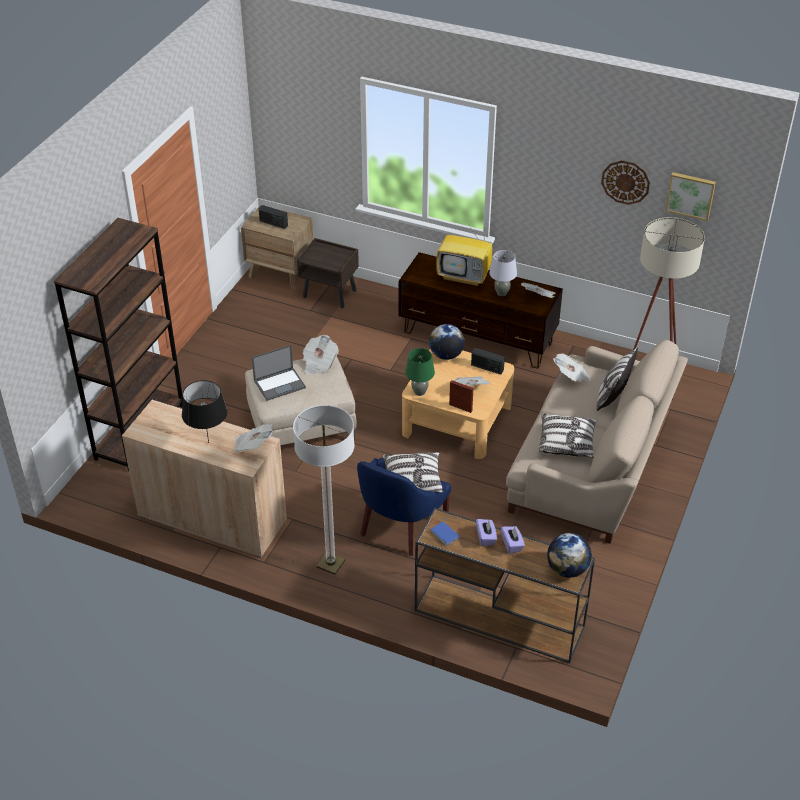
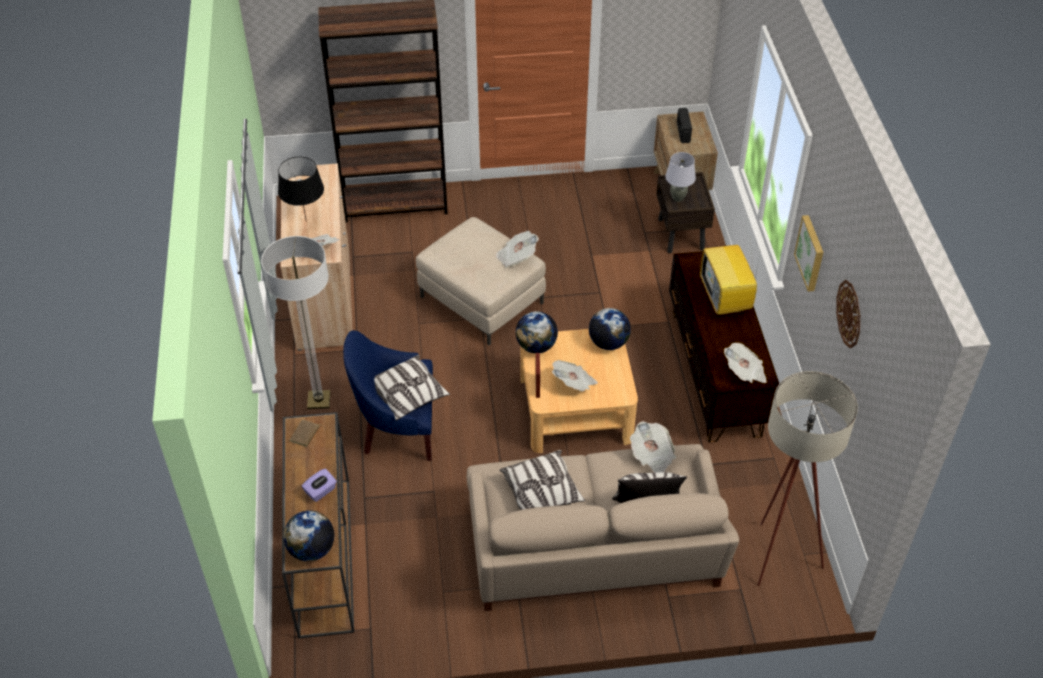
camera: 60 degrees right, 5 degrees up
(280, 384) = (467, 244): laptop -> none
(419, 392) = (536, 346): green table lamp -> globe
(445, 534) = (305, 434): blue book -> brown book
(486, 537) = (319, 467): purple tissue box -> none
(487, 367) = (615, 382): radio -> none
(502, 293) = (725, 339): grey table lamp -> grey table lamp (678, 198)
(690, 195) = (877, 380): picture -> picture (811, 253)

